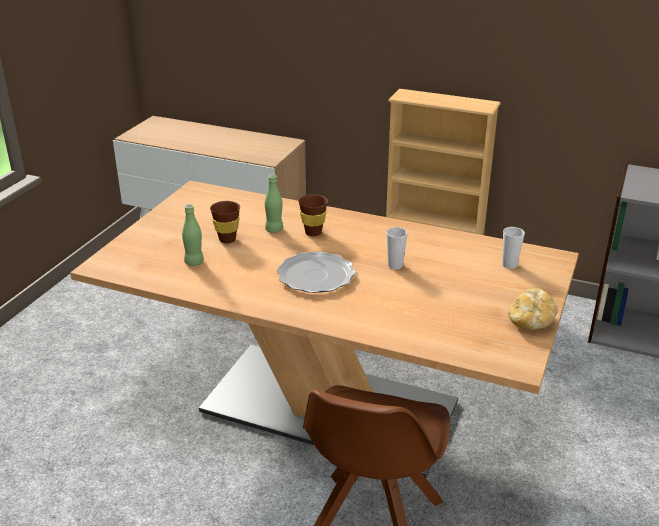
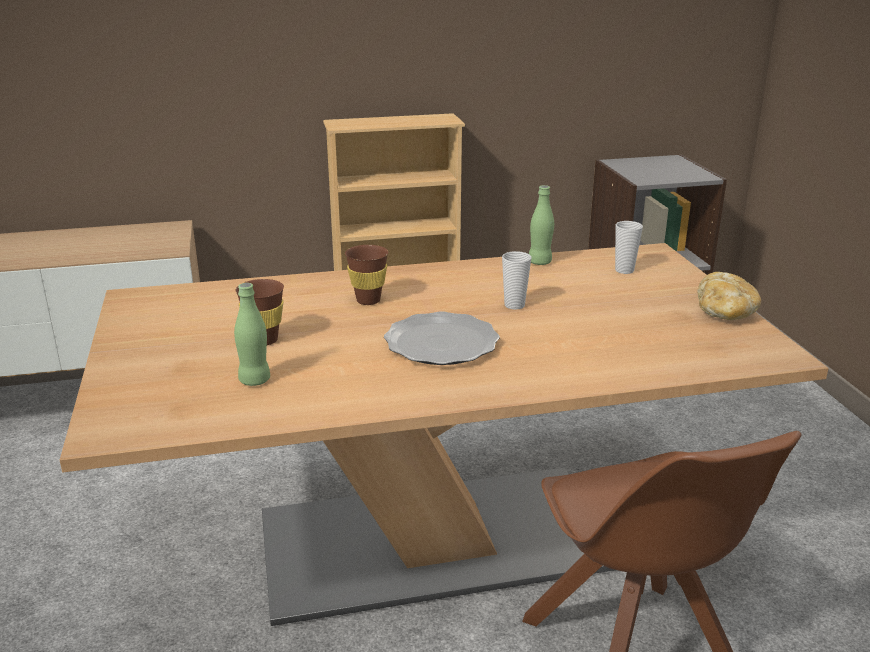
camera: 35 degrees left, 5 degrees down
(274, 230) = (313, 311): green bottle -> green bottle (539, 262)

